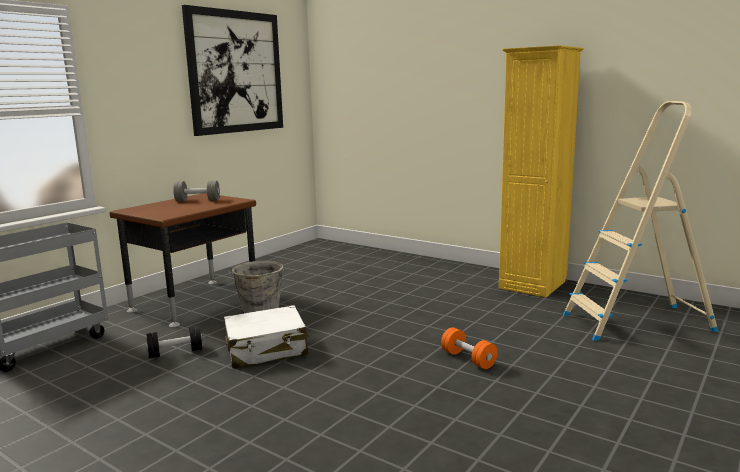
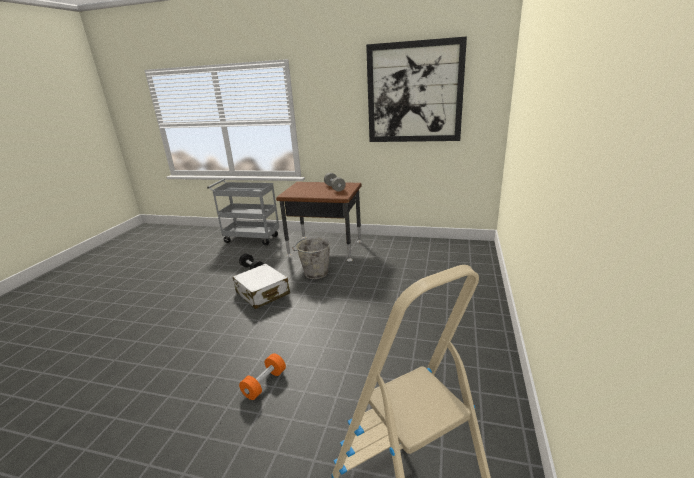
camera: 70 degrees right, 10 degrees up
(533, 285) = (483, 398): yellow cabinet -> none

